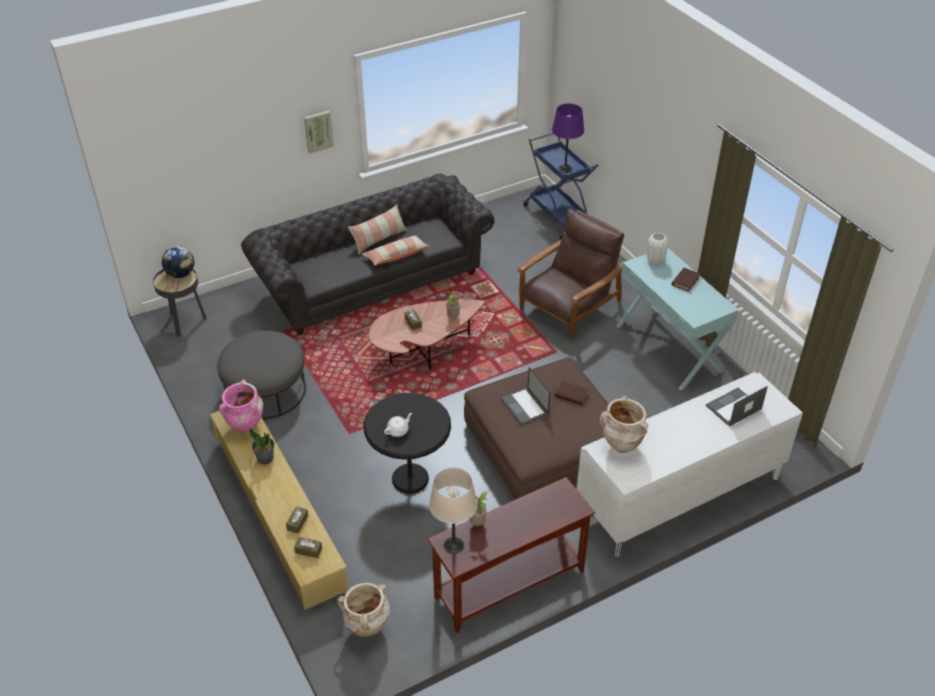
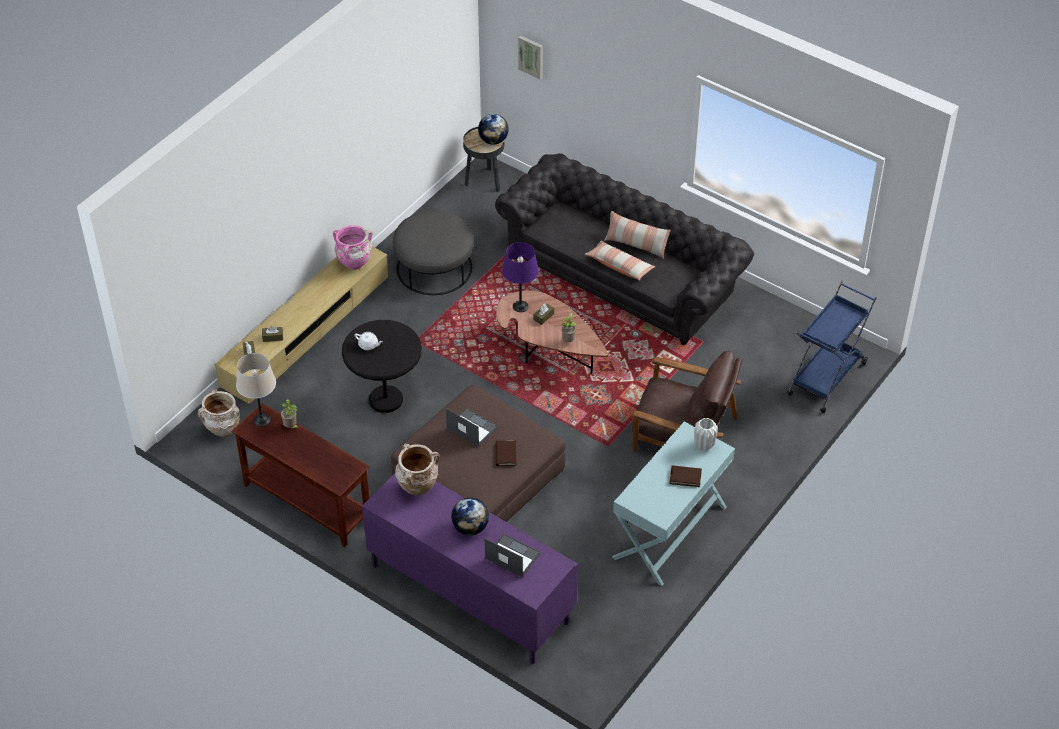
camera: 65 degrees right, 5 degrees up
(265, 458) = (328, 290): potted plant -> none
(318, 131) = (652, 116): picture -> picture (531, 56)
(525, 406) = (471, 427): laptop -> laptop turned 90 degrees clockwise
(565, 169) = (824, 331): purple table lamp -> purple table lamp (520, 306)
(679, 493) = (471, 591): white cabinet -> purple cabinet
(687, 425) = (470, 528): none -> globe

